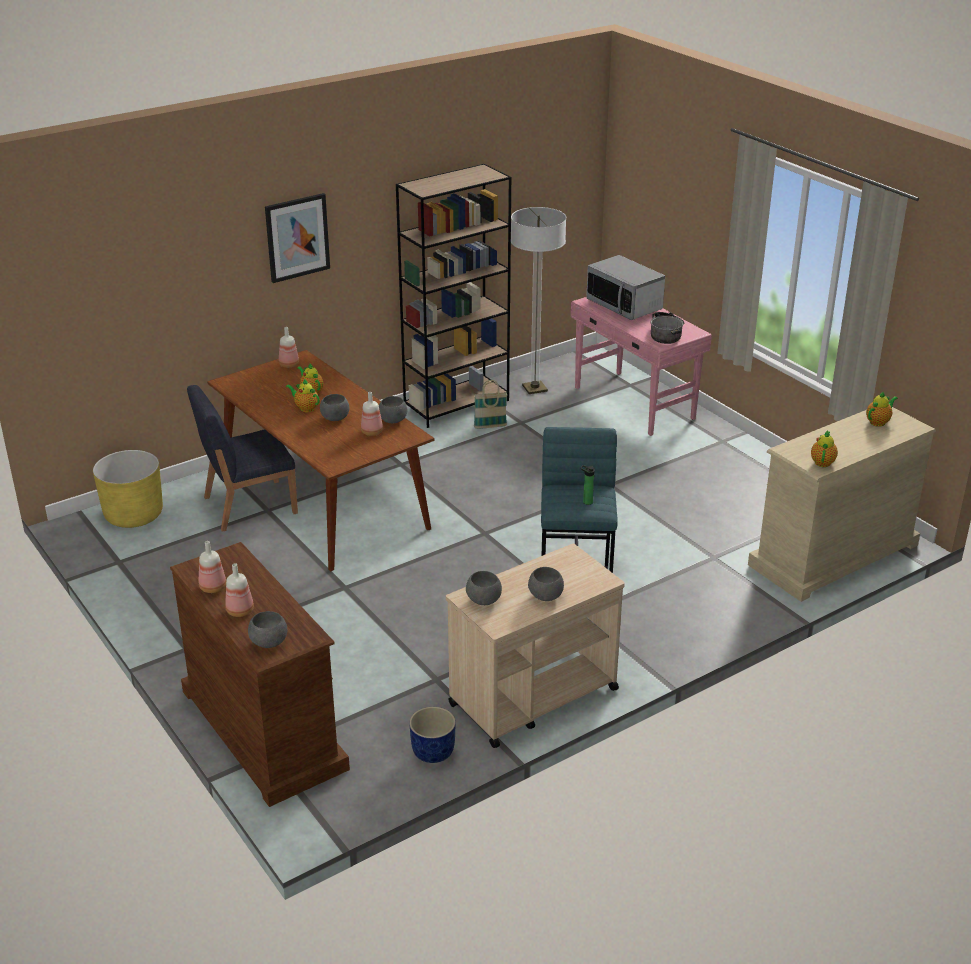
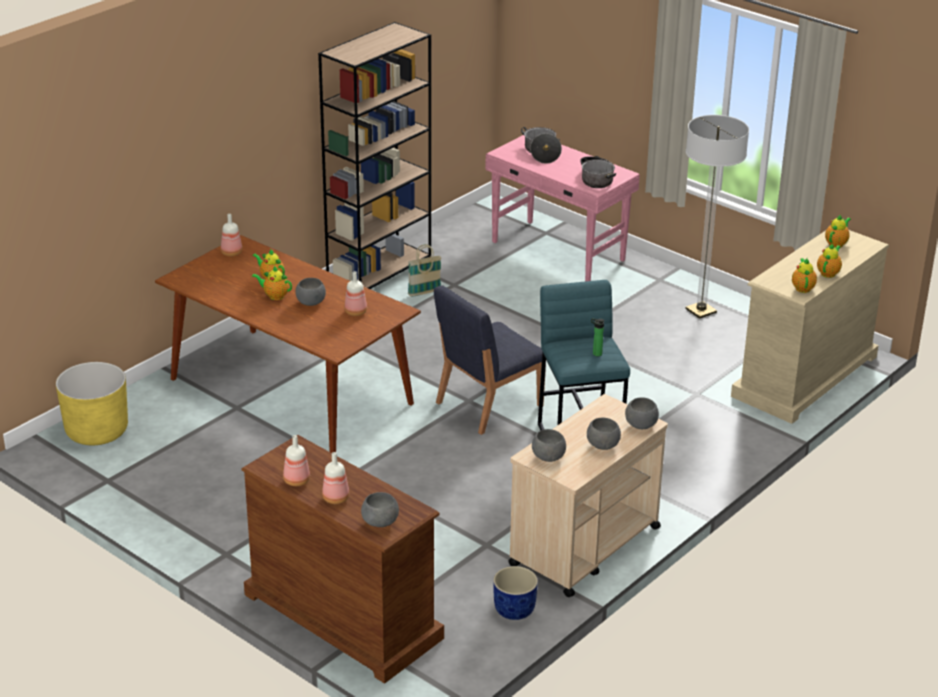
camera: 15 degrees left, 0 degrees up
(248, 505) = (214, 405): blue chair -> blue chair (487, 404)
(297, 237) = (230, 119): picture -> none
(392, 420) = (370, 298): grey bowl -> grey bowl (640, 425)
(534, 388) = (451, 248): floor lamp -> floor lamp (701, 311)
(624, 305) = (541, 152): microwave -> cooking pot
(857, 450) = (828, 273): none -> teapot

